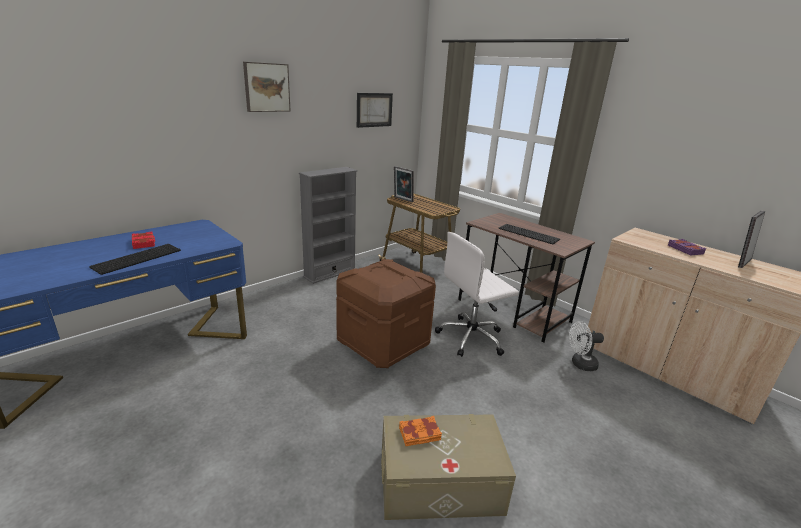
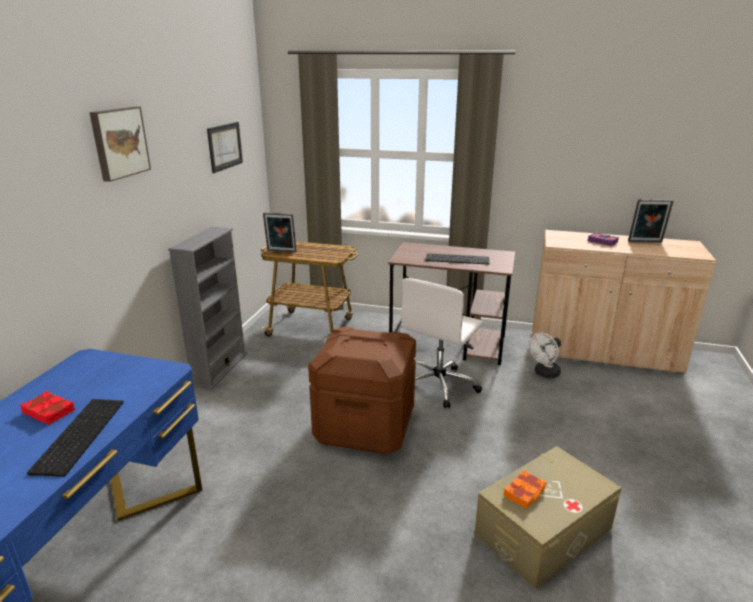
camera: 30 degrees left, 0 degrees up
(741, 262) = (645, 242): picture frame -> picture frame turned 105 degrees counterclockwise

